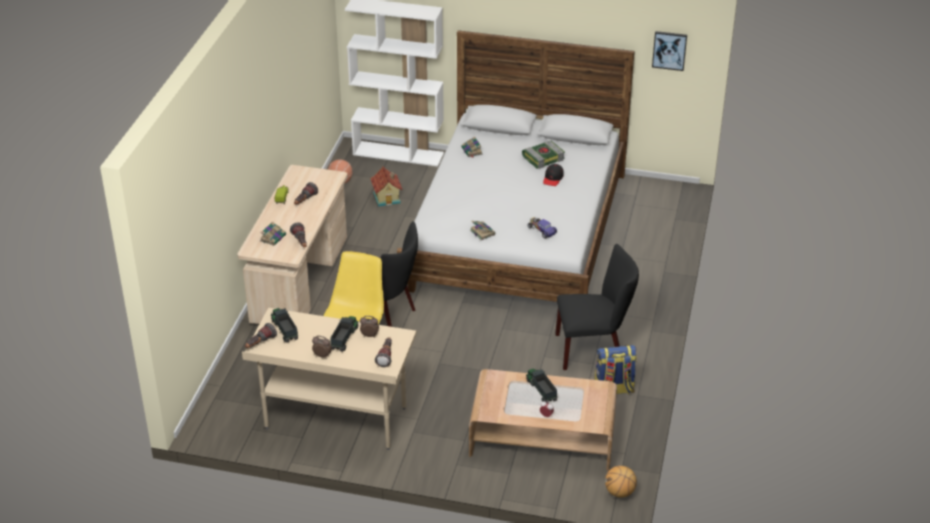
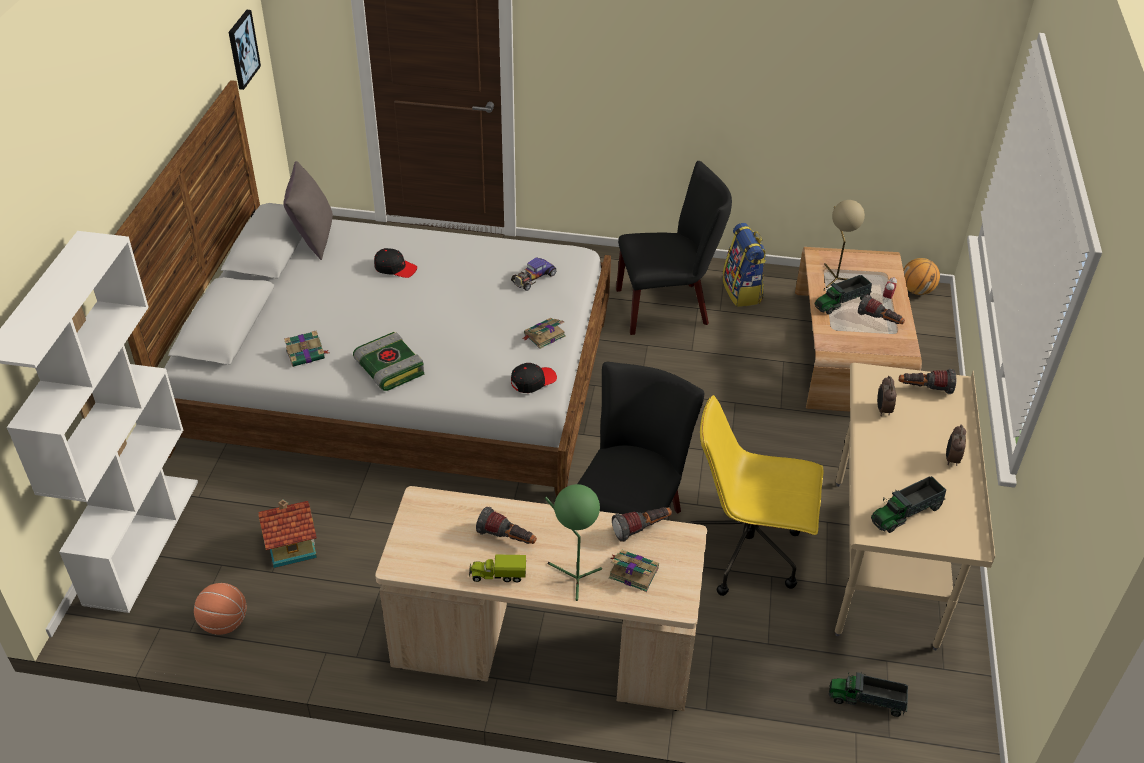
camera: 95 degrees left, 5 degrees up
(260, 343) = (954, 541): flashlight -> flashlight (880, 320)
(275, 219) = (573, 577): none -> green table lamp
(344, 338) = (899, 437): toy truck -> toy truck (867, 701)
(439, 226) = (533, 381): none -> black cap
(543, 158) = (335, 278): book -> book (388, 368)
(573, 391) = (834, 277): none -> beige table lamp
(584, 148) = (313, 239): none -> grey pillow
(594, 349) = (668, 307): black chair -> black chair turned 90 degrees clockwise

